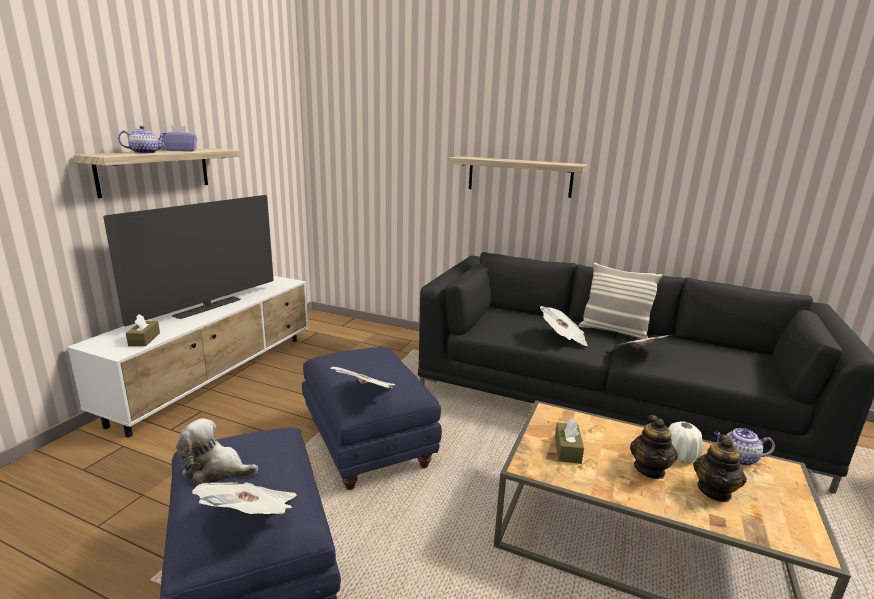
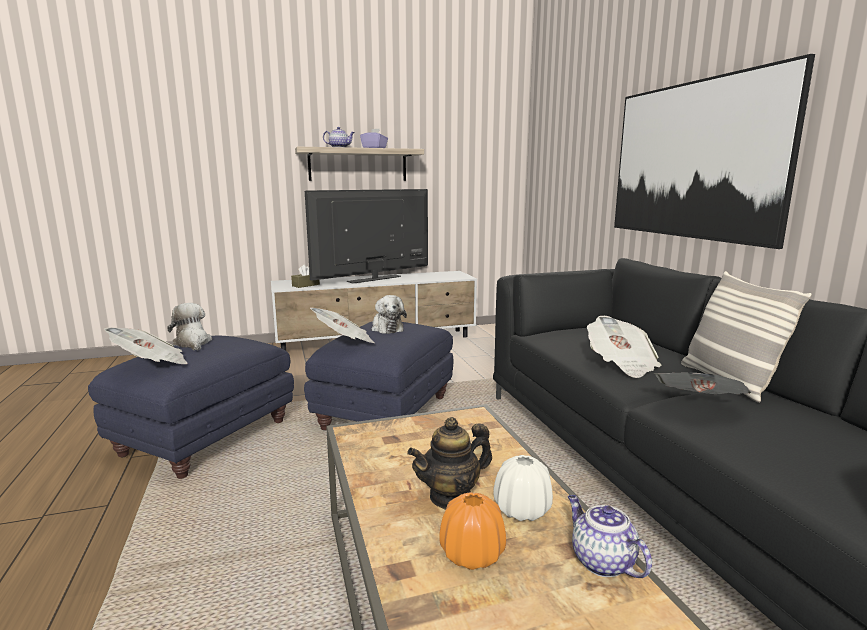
camera: 50 degrees right, 5 degrees down
(208, 308) = (374, 279): television -> television turned 150 degrees clockwise
(360, 364) = (386, 328): none -> plush toy
(519, 176) = (693, 160): shelf -> picture
(567, 450) = (414, 442): brown tissue box -> none
(714, 491) = (472, 555): teapot -> orange vase

